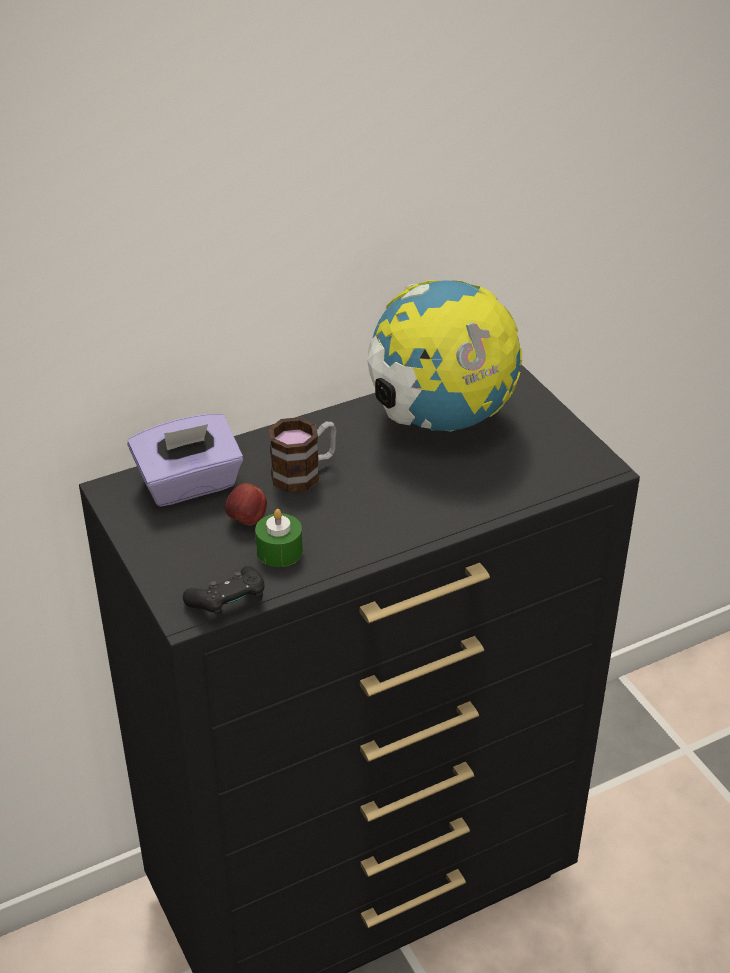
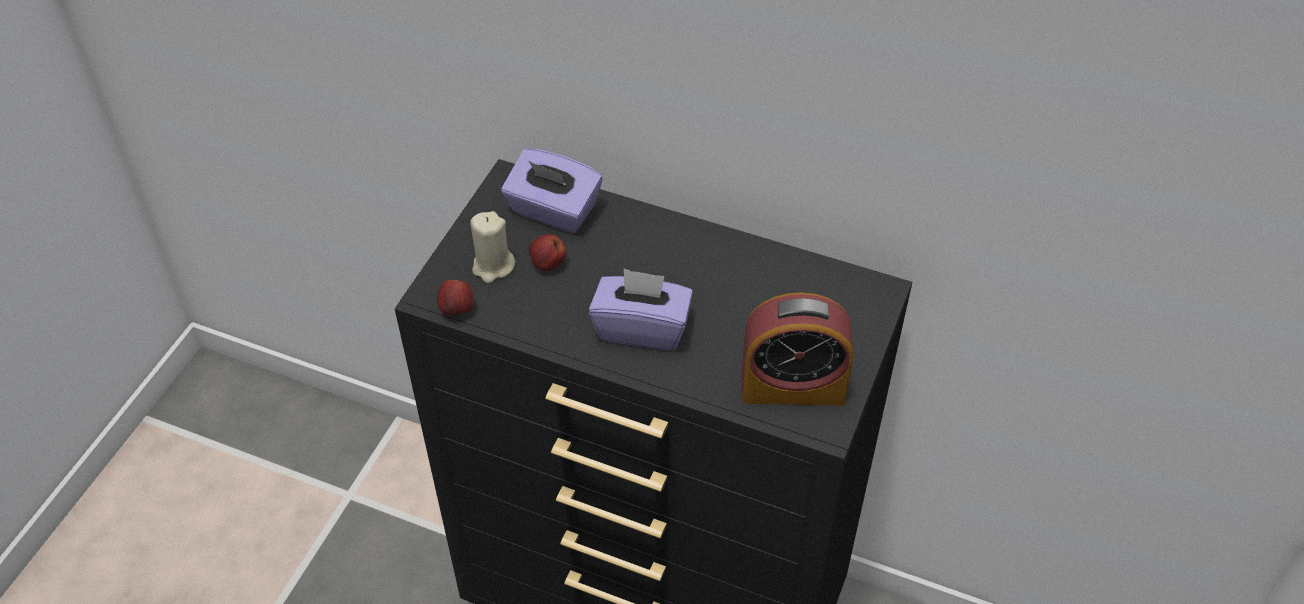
camera: 50 degrees right, 10 degrees up
(205, 554) = (493, 266): none -> beige candle
(228, 604) = (457, 310): black game controller -> apple
(279, 551) = (534, 301): green candle -> none
(304, 472) = (630, 260): mug -> none
(387, 506) = (642, 328): none -> purple tissue box
(440, 419) = (775, 295): globe -> none
(542, 461) = (792, 386): none -> alarm clock

